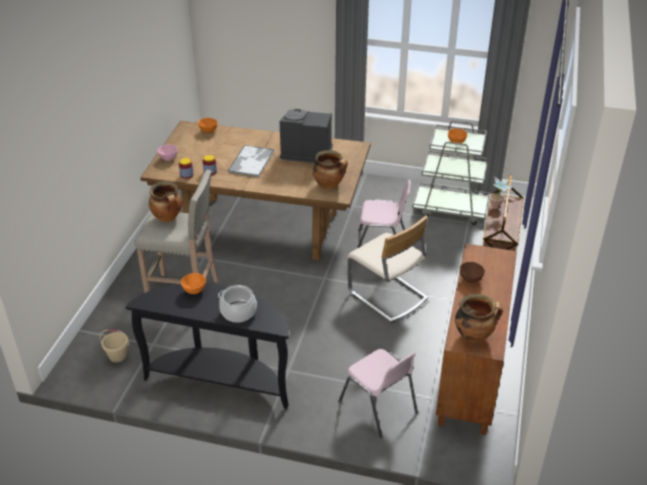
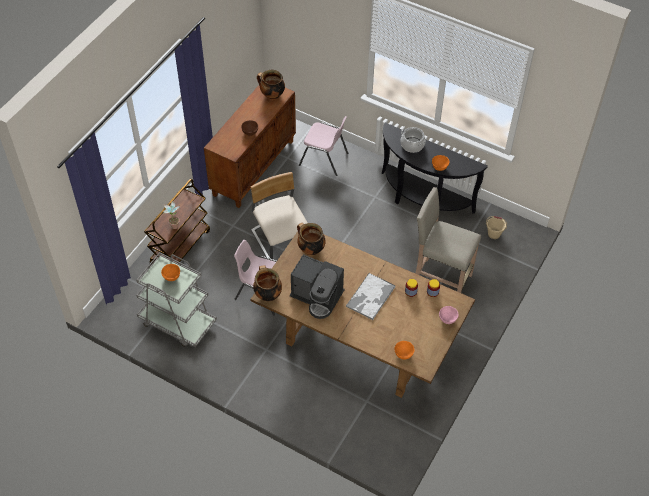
camera: 165 degrees left, 15 degrees up
(168, 218) = (453, 248): cooking pot -> cooking pot (267, 295)
(378, 407) = (324, 159): pink chair -> pink chair turned 135 degrees clockwise

